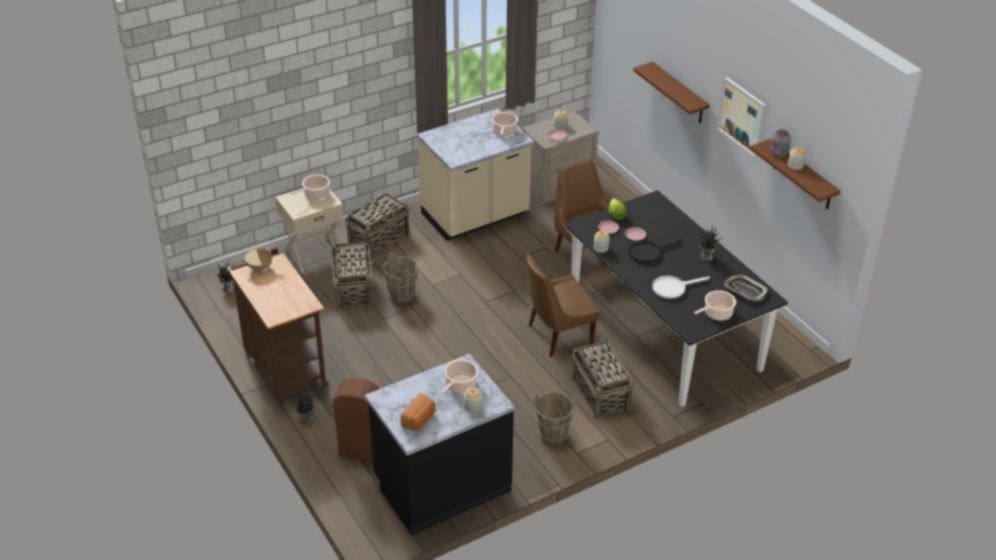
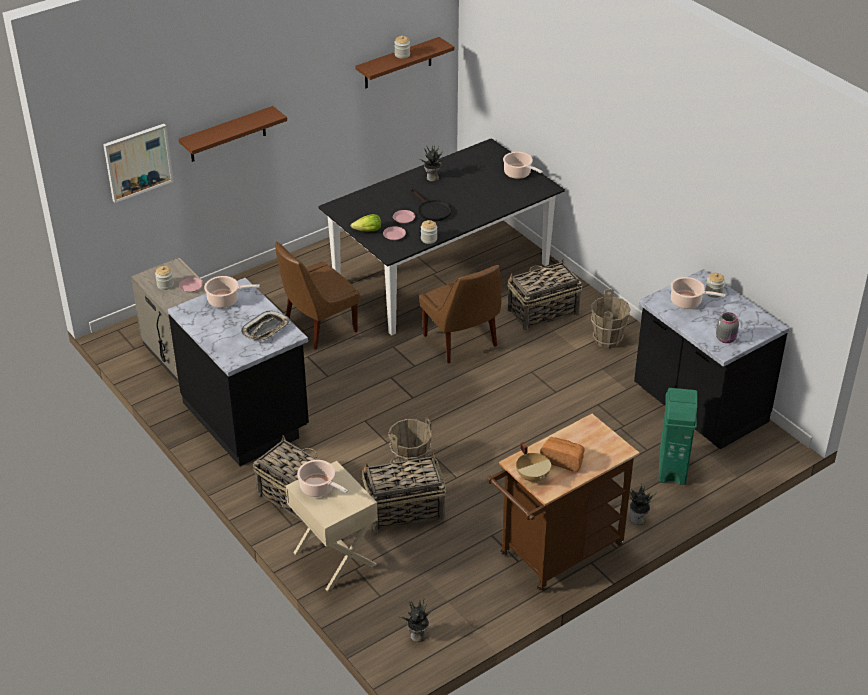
camera: 95 degrees left, 0 degrees up
(362, 452) = (672, 468): brown trash can -> green trash can
(419, 420) = (745, 323): bread -> bread (563, 460)
(475, 216) = (247, 417): beige counter -> black counter
(673, 288) = (485, 196): white frying pan -> none
(742, 116) = (317, 77): picture -> picture (138, 162)
(745, 290) = (480, 158): tray -> tray (266, 329)
(779, 153) = (383, 62): grey jar -> grey jar (726, 339)

